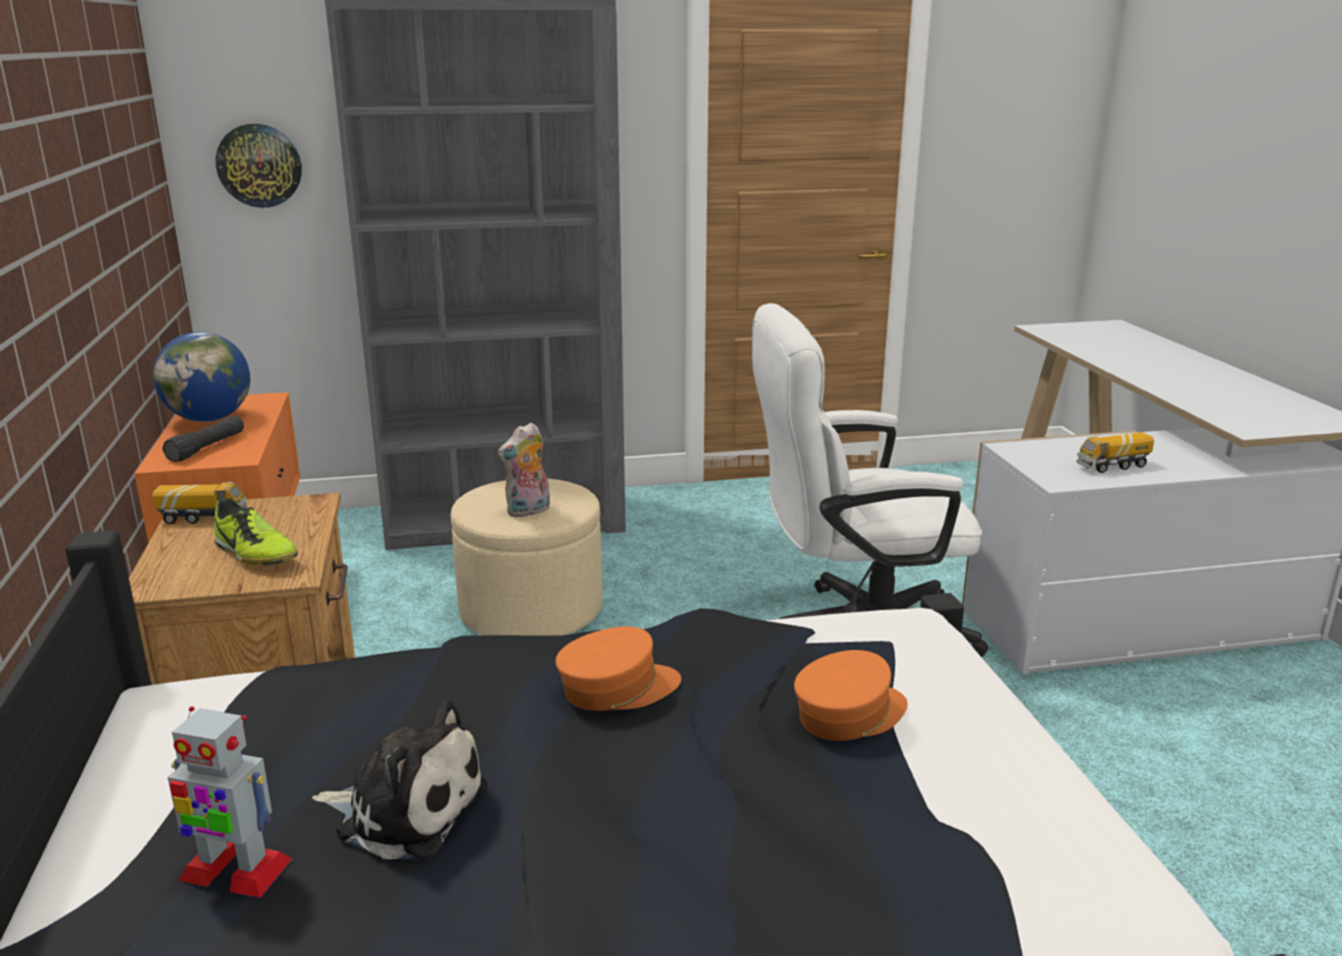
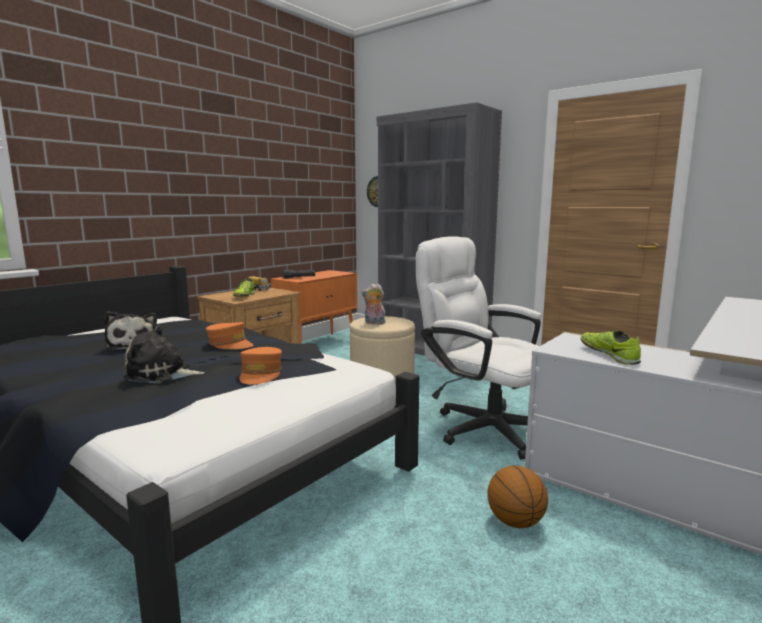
camera: 50 degrees right, 10 degrees down
(210, 419) = (319, 273): globe -> none
(234, 870) = (89, 338): toy robot -> none
(739, 821) = (161, 374): none -> plush toy
(849, 714) = (261, 374): orange cap -> orange cap turned 75 degrees clockwise
(1112, 466) = (609, 354): toy truck -> shoe
(1121, 742) = (515, 522): none -> basketball

